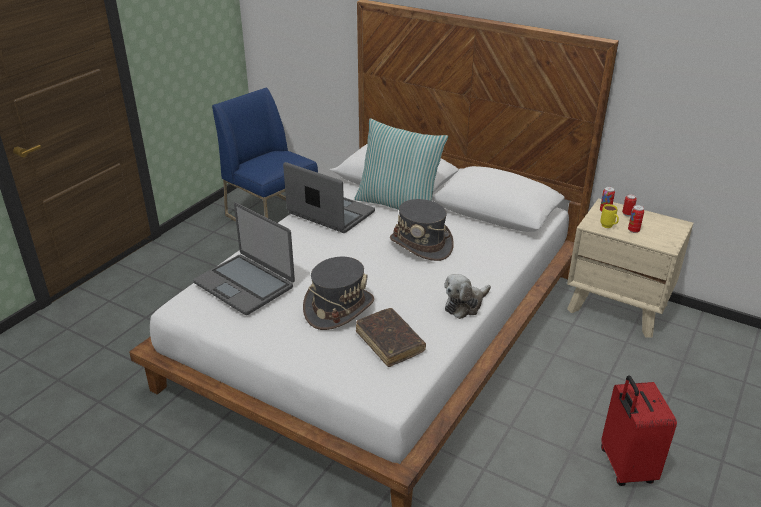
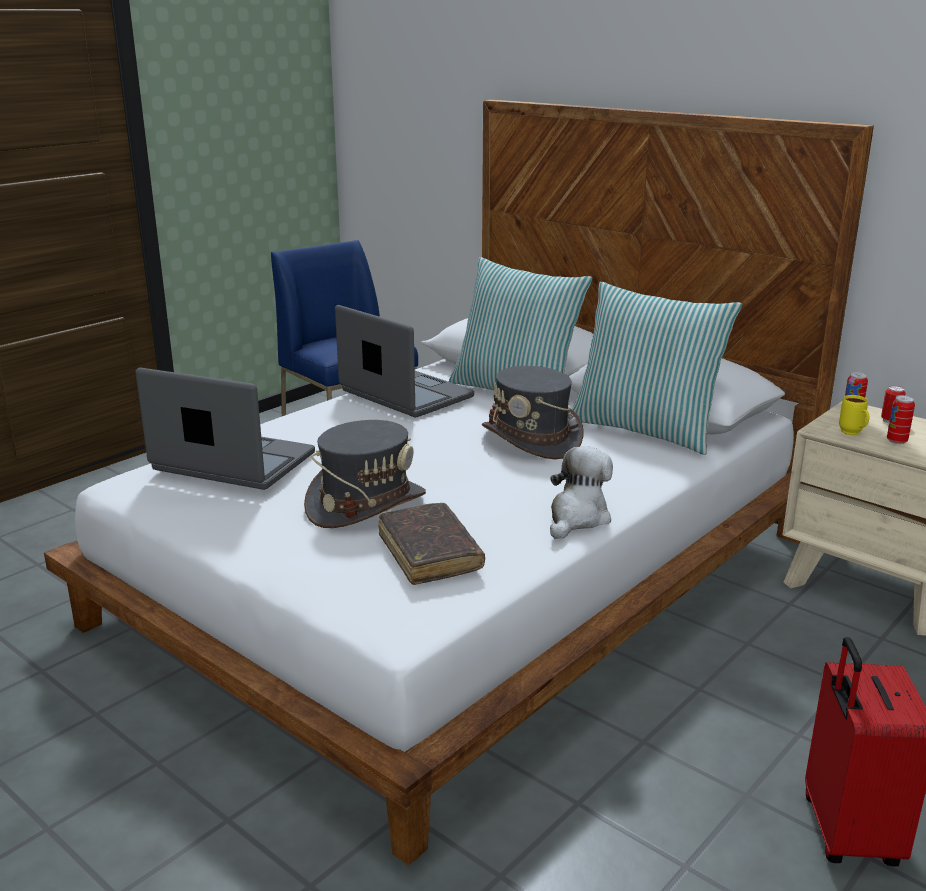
camera: 10 degrees right, 10 degrees down
(245, 284) = (232, 463): laptop -> laptop turned 150 degrees clockwise
(465, 305) = (577, 518): plush toy -> plush toy turned 150 degrees clockwise
(486, 230) = (645, 430): none -> pillow

